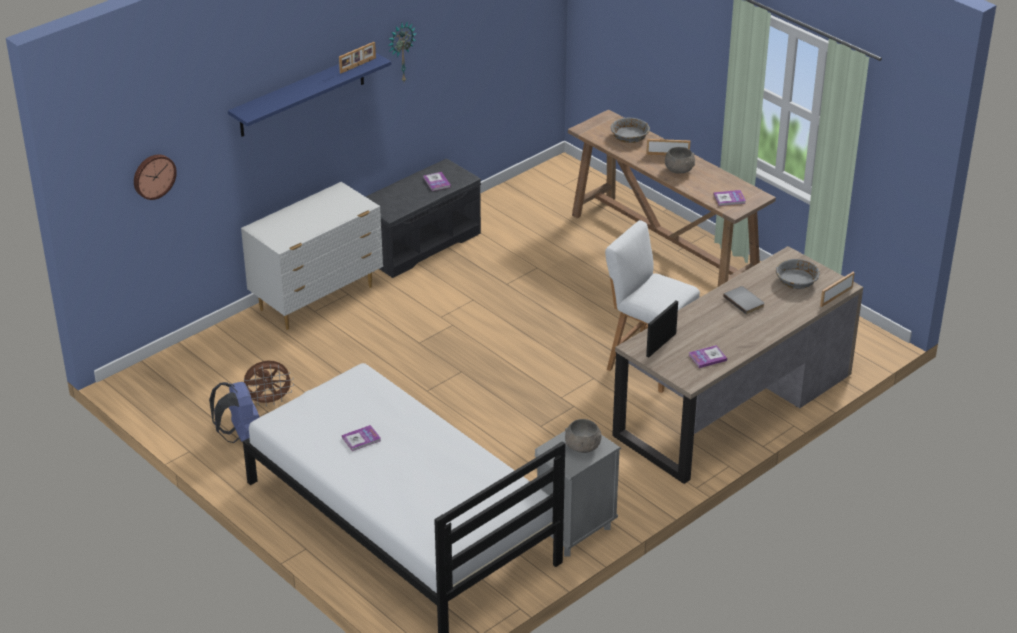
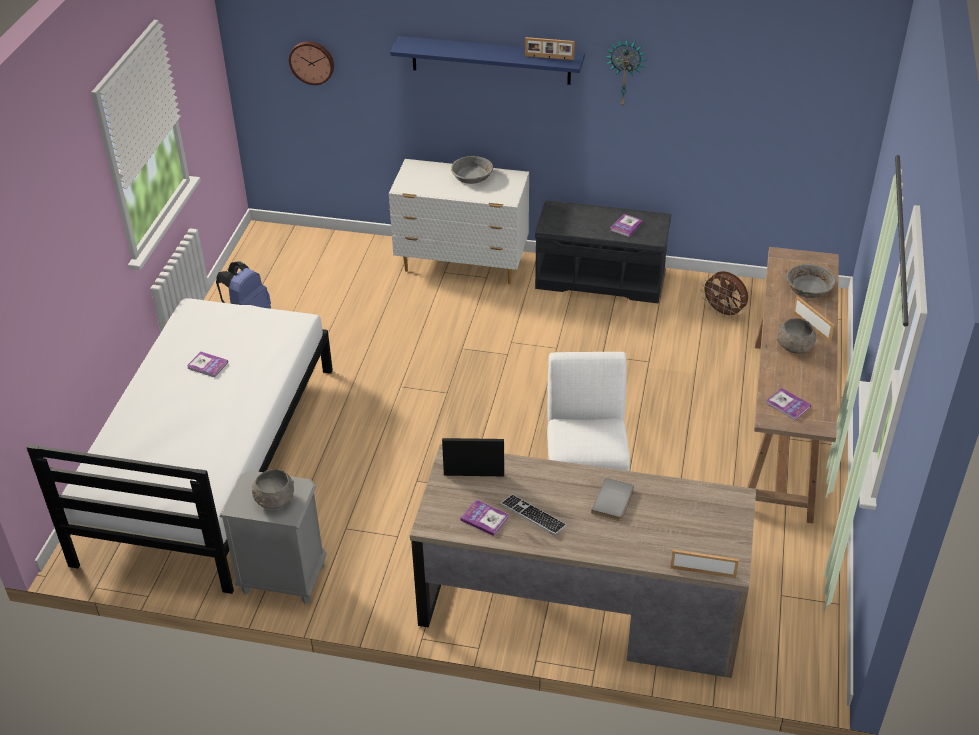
camera: 55 degrees right, 5 degrees up
(269, 401) = (304, 310): brown fan -> brown fan (723, 313)
(725, 337) = (533, 515): none -> keyboard
(796, 281) = (697, 525): grey bowl -> grey bowl (472, 177)

